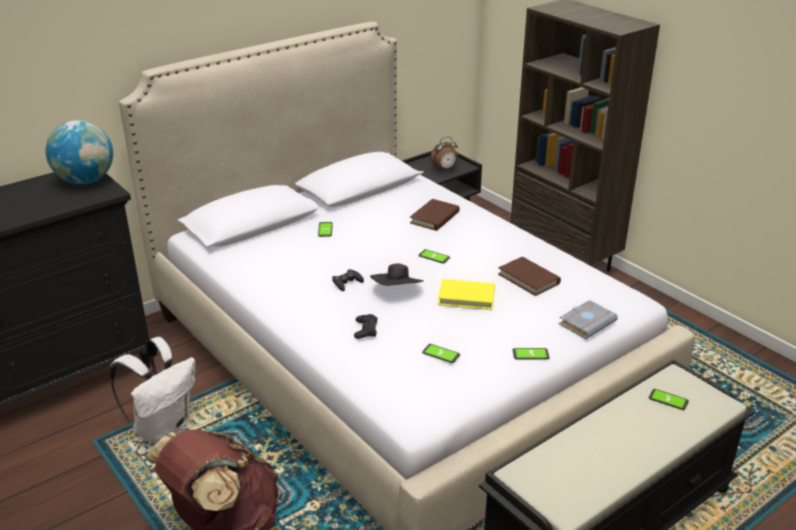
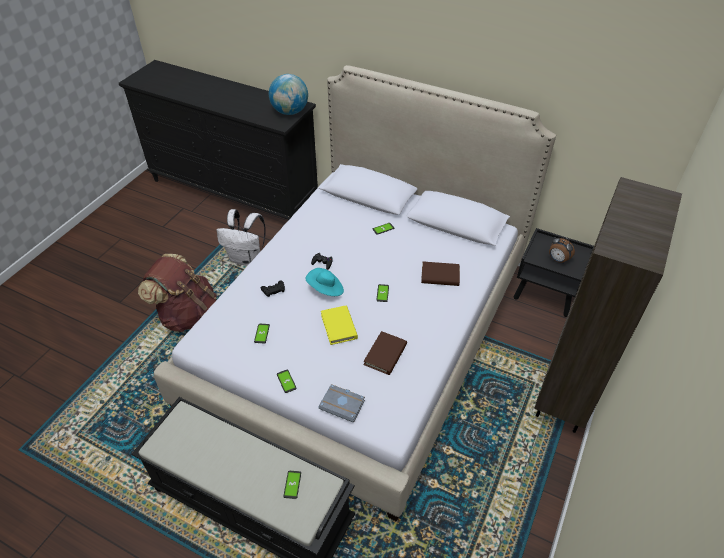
camera: 65 degrees right, 15 degrees up
(397, 291) = (326, 289): black hat -> turquoise hat

